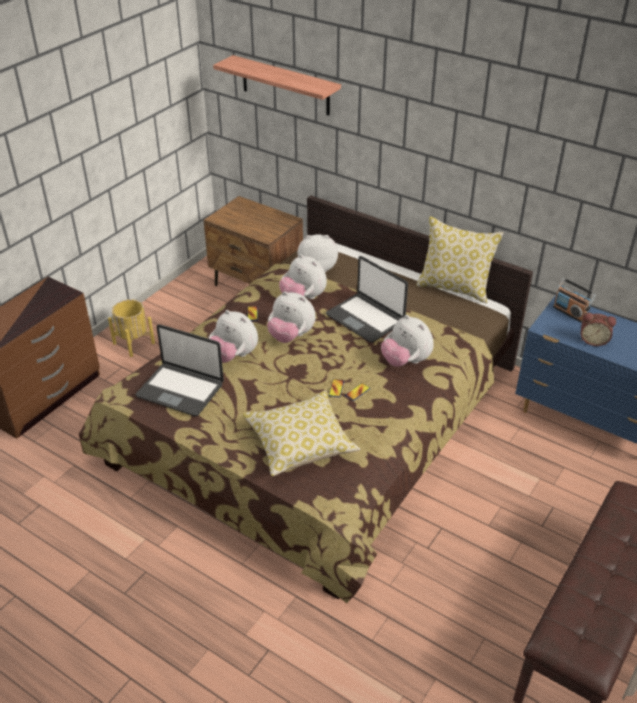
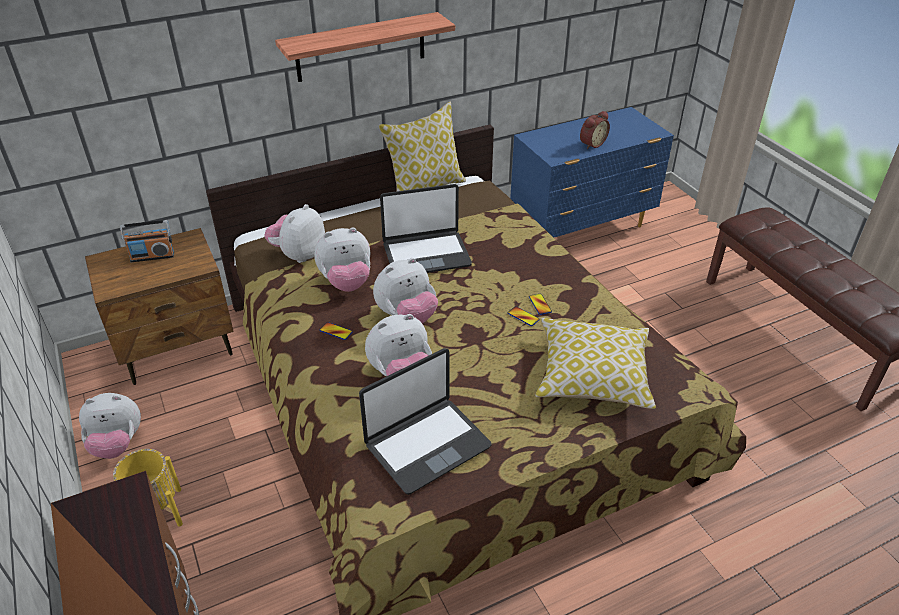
camera: 60 degrees left, 0 degrees up
(285, 86) = (123, 57): shelf -> shelf (361, 47)
(405, 361) = (516, 256): plush toy -> plush toy (117, 444)
(570, 313) = (546, 139): radio -> radio (152, 256)

